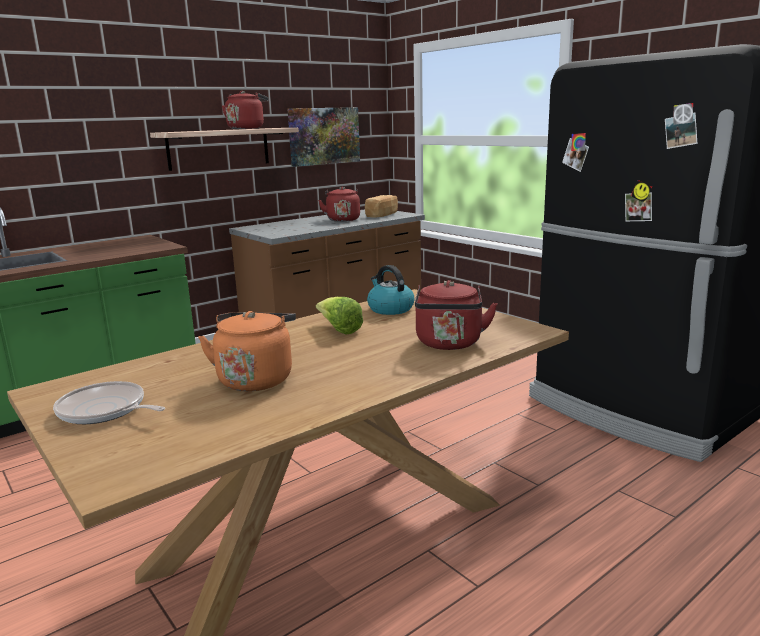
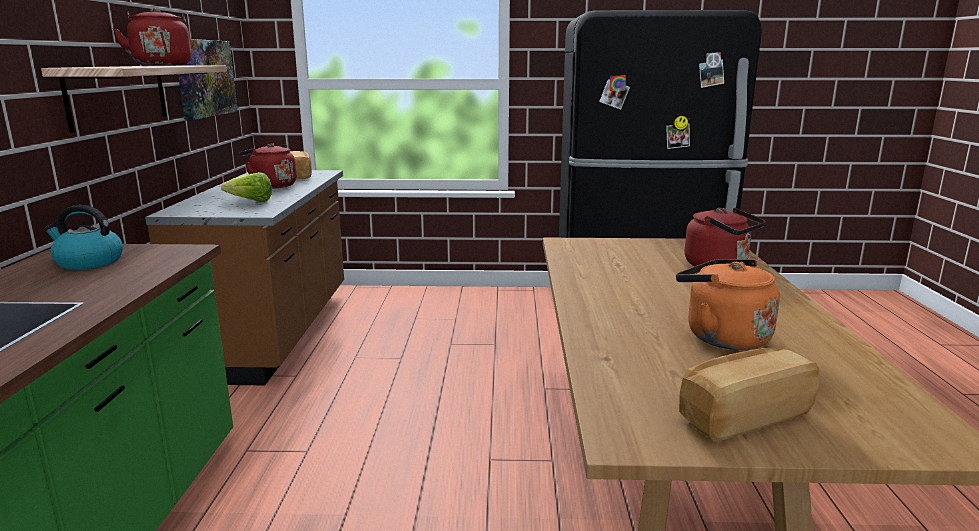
camera: 50 degrees left, 0 degrees up
(105, 410) = (742, 415): frying pan -> bread
(339, 330) = (622, 282): lettuce -> lettuce (251, 201)
(390, 309) = (590, 256): kettle -> kettle (88, 263)

